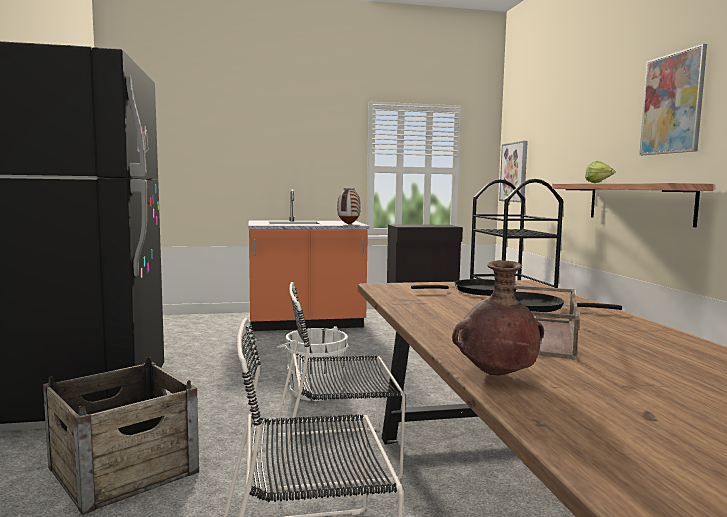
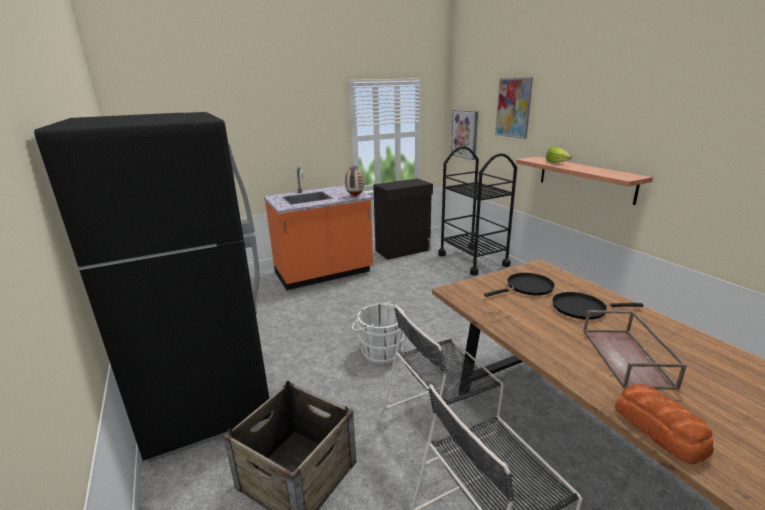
camera: 15 degrees left, 15 degrees up
(496, 376) = (660, 430): brown vase -> bread
(672, 104) = (621, 110): picture -> picture (513, 108)

